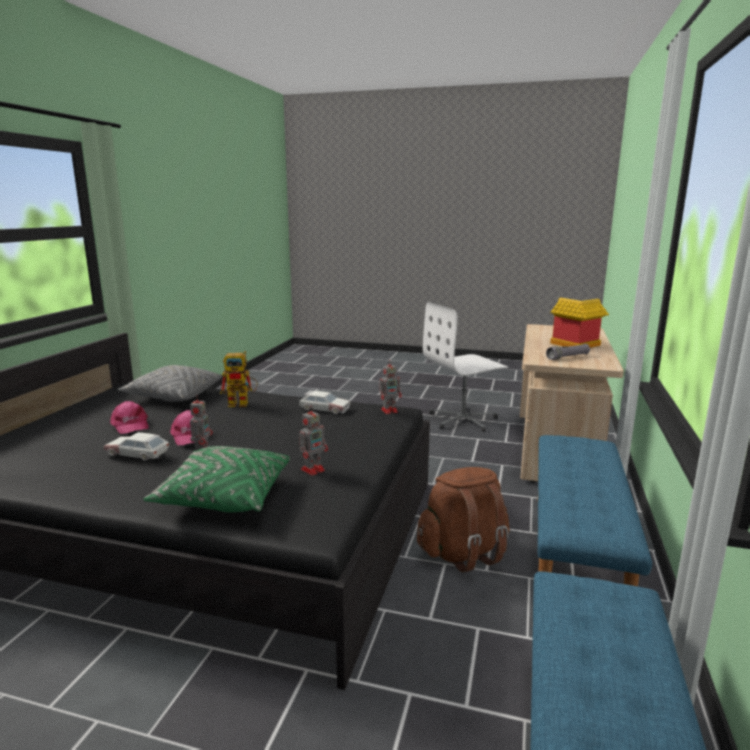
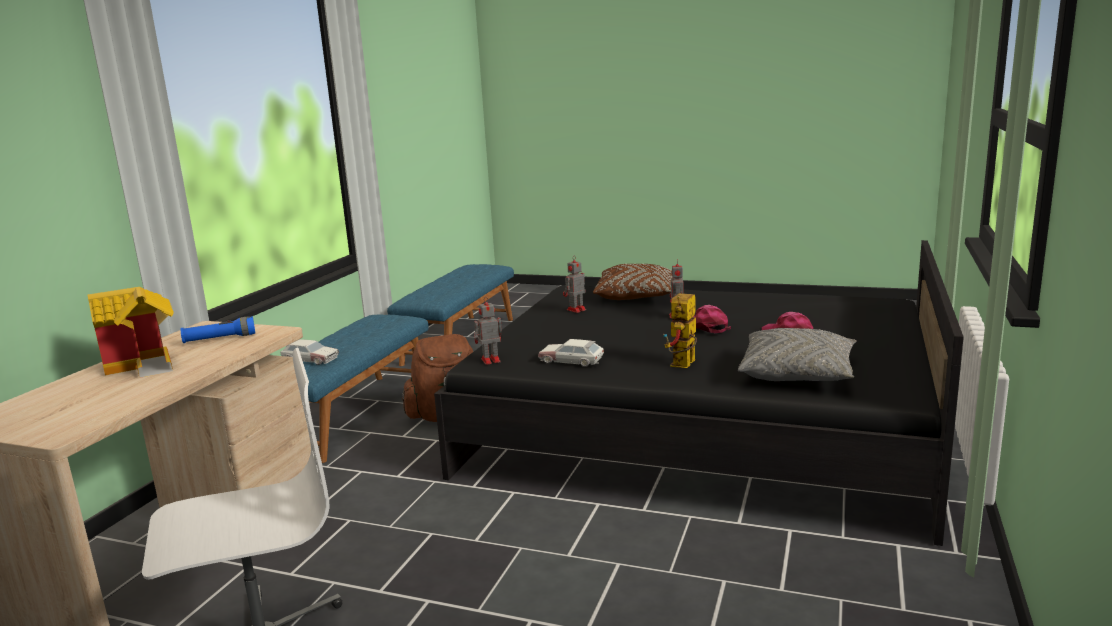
camera: 175 degrees left, 0 degrees up
(138, 453) = (735, 312): toy car -> toy car (310, 359)
(224, 497) = (636, 296): green pillow -> brown pillow
(243, 403) = (683, 366): toy robot -> toy robot turned 60 degrees counterclockwise
(567, 357) = (220, 339): grey flashlight -> blue flashlight

